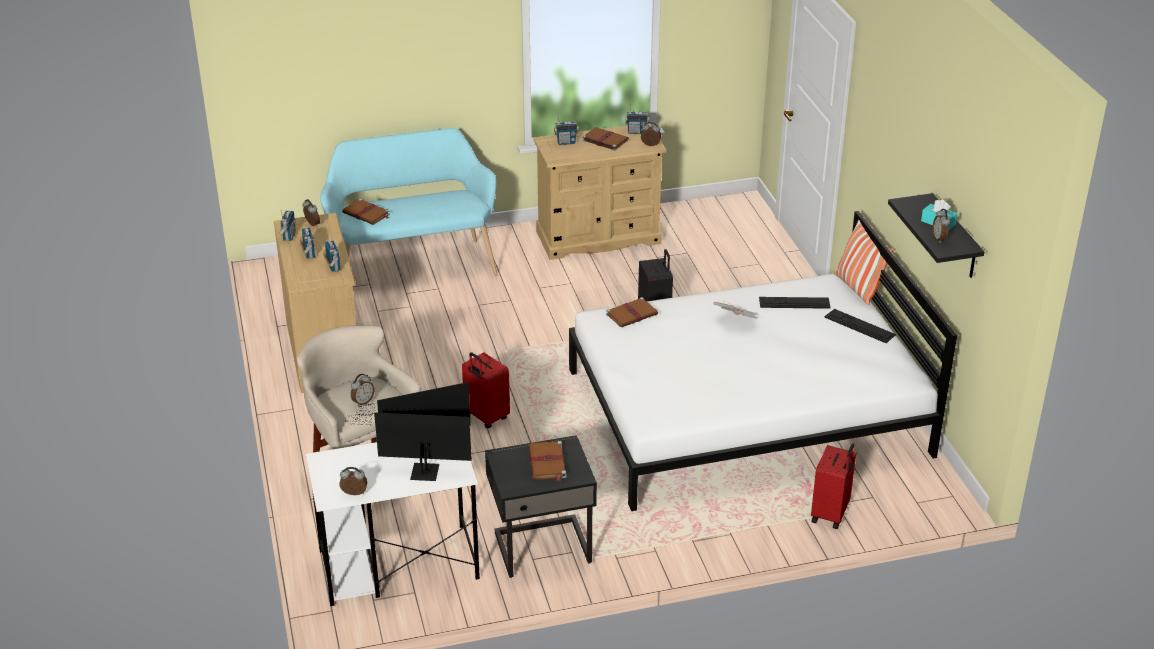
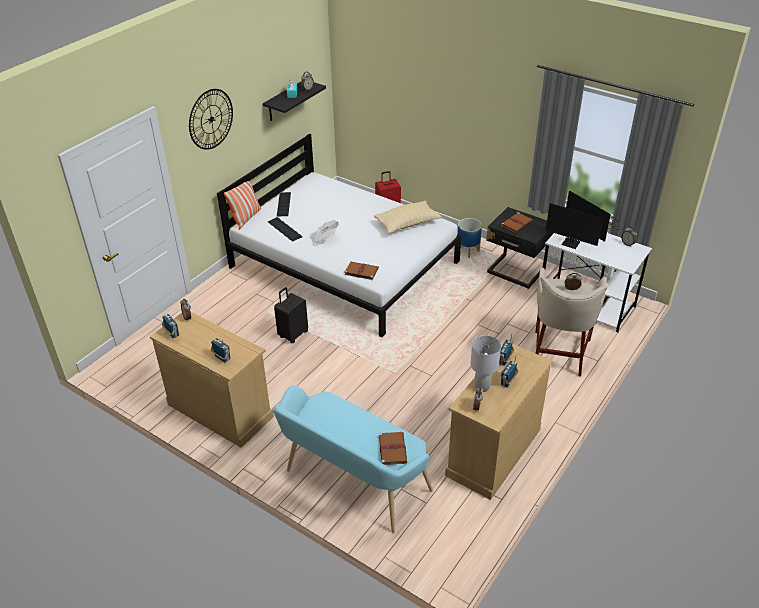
camera: 130 degrees left, 5 degrees up
(289, 236) = (504, 407): radio -> none
(326, 238) = (482, 387): none -> grey table lamp
(485, 417) = (459, 342): red suitcase -> none
(604, 140) = (200, 342): brown book -> none
(643, 534) = (468, 251): none -> planter
(688, 397) = (407, 224): none -> beige pillow
(886, 119) = (211, 119): none -> wall clock

